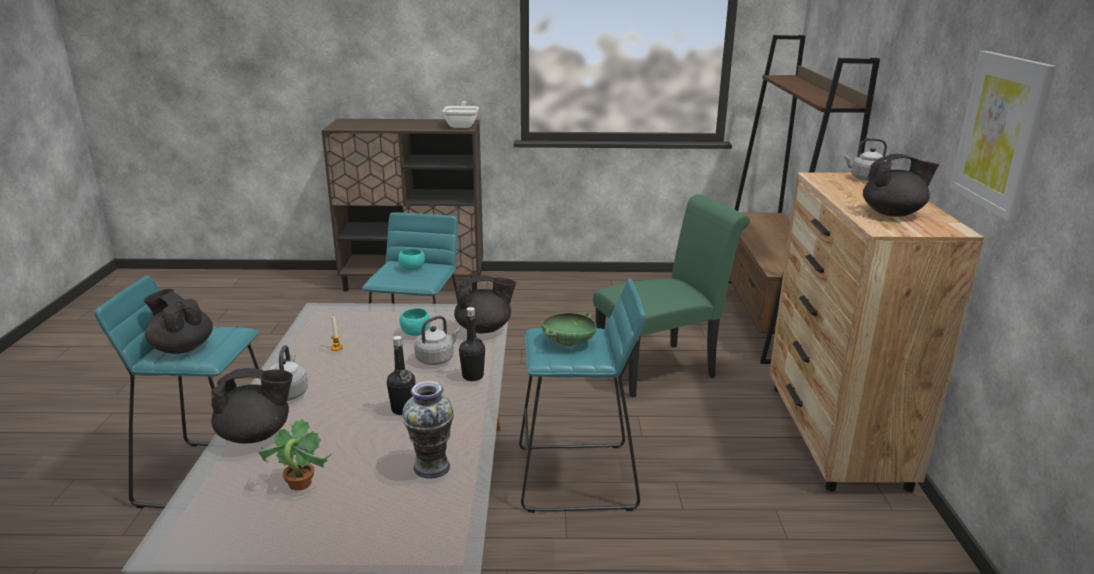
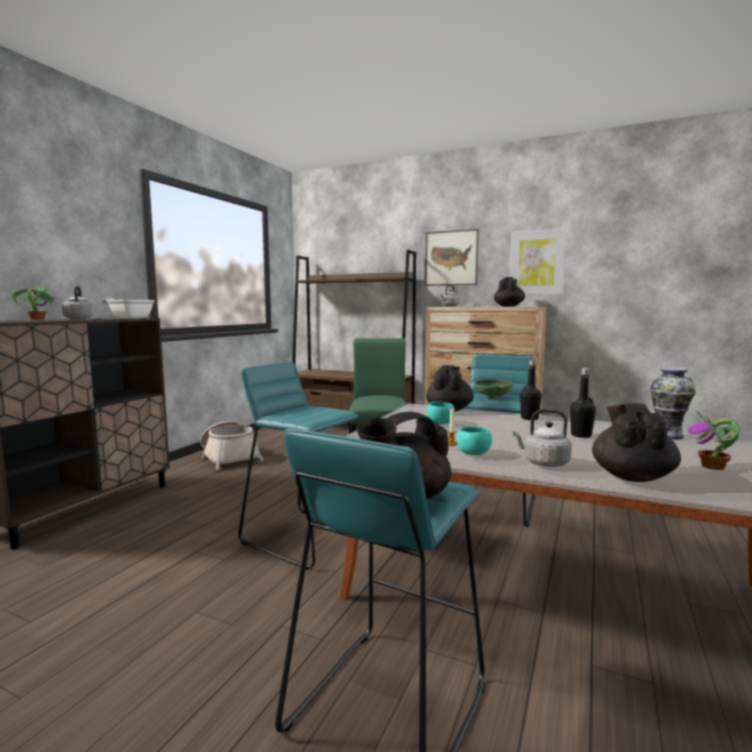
camera: 65 degrees left, 15 degrees down
(393, 121) = (37, 319): none -> potted plant
(412, 268) = (300, 411): turquoise bowl -> turquoise bowl (473, 453)
(436, 359) = (494, 422): grey kettle -> grey kettle (79, 319)
(570, 290) = (229, 457): none -> basket
(914, 83) = (451, 258): none -> picture

